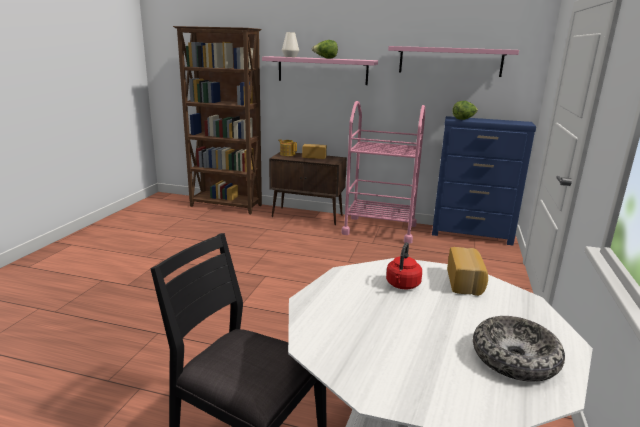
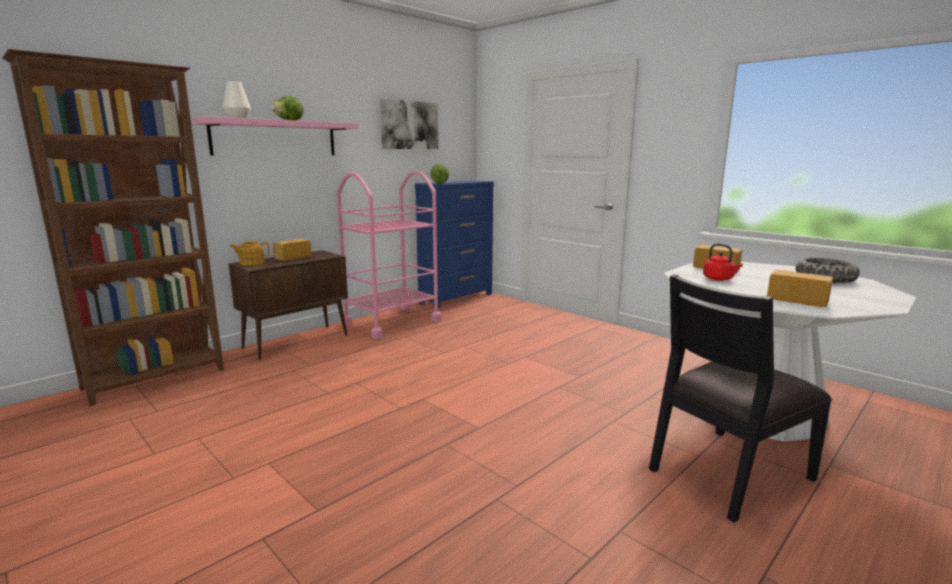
camera: 60 degrees left, 5 degrees down
(348, 330) = (797, 300): none -> bread
(450, 61) = (409, 125): pink shelf -> picture

